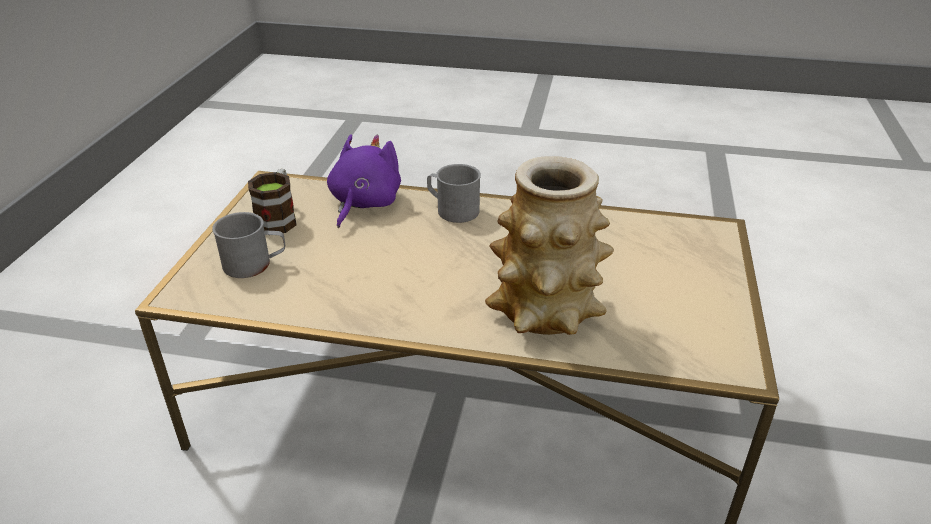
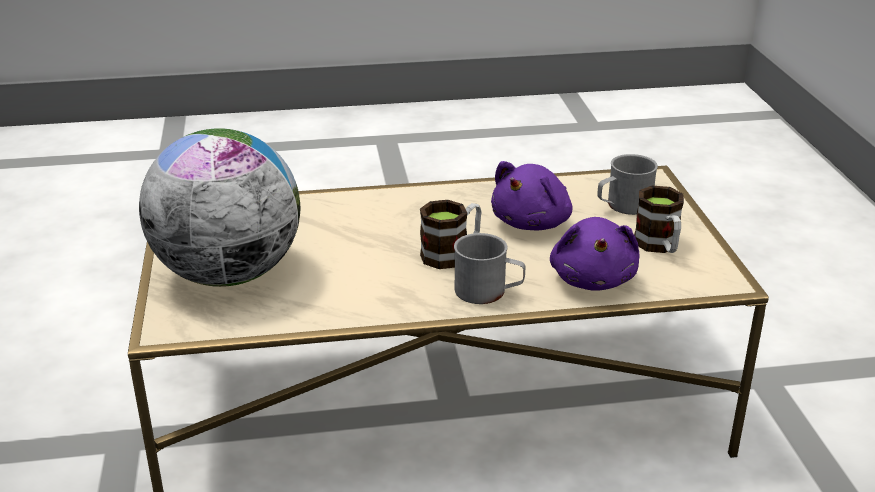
camera: 160 degrees right, 5 degrees down
(358, 264) = (533, 222): none -> purple plush toy
(458, 248) = (452, 253): none -> mug
(545, 311) = (343, 218): vase -> none
(670, 269) = (229, 274): none -> globe

